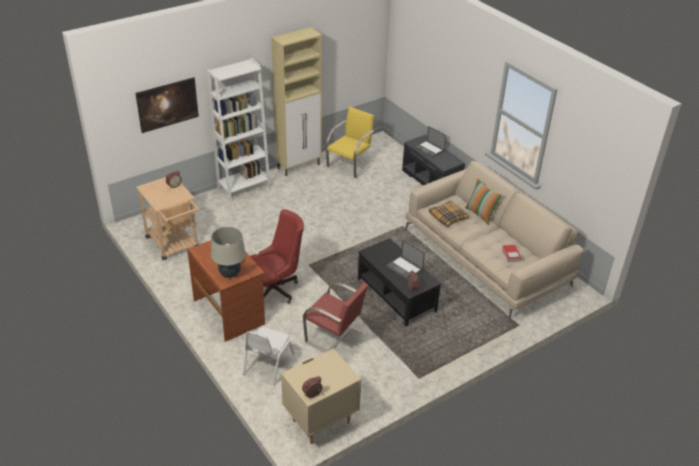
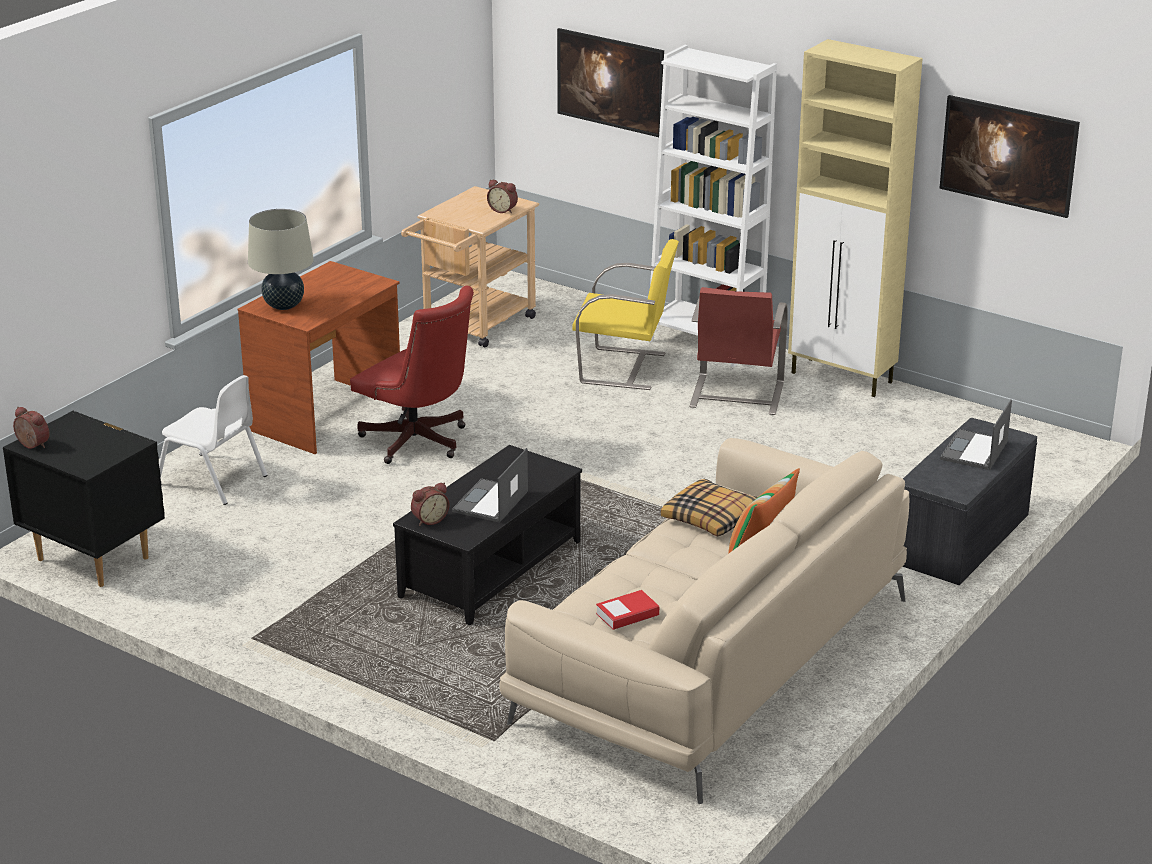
camera: 70 degrees right, 10 degrees down
(268, 364) = (212, 480): white chair -> white chair turned 150 degrees counterclockwise
(320, 421) = (94, 558): beige nightstand -> black nightstand
(334, 337) = (318, 528): red chair -> red chair (736, 395)
(343, 58) = (1006, 178): none -> picture
(350, 165) = (910, 430): yellow chair -> yellow chair (625, 368)

